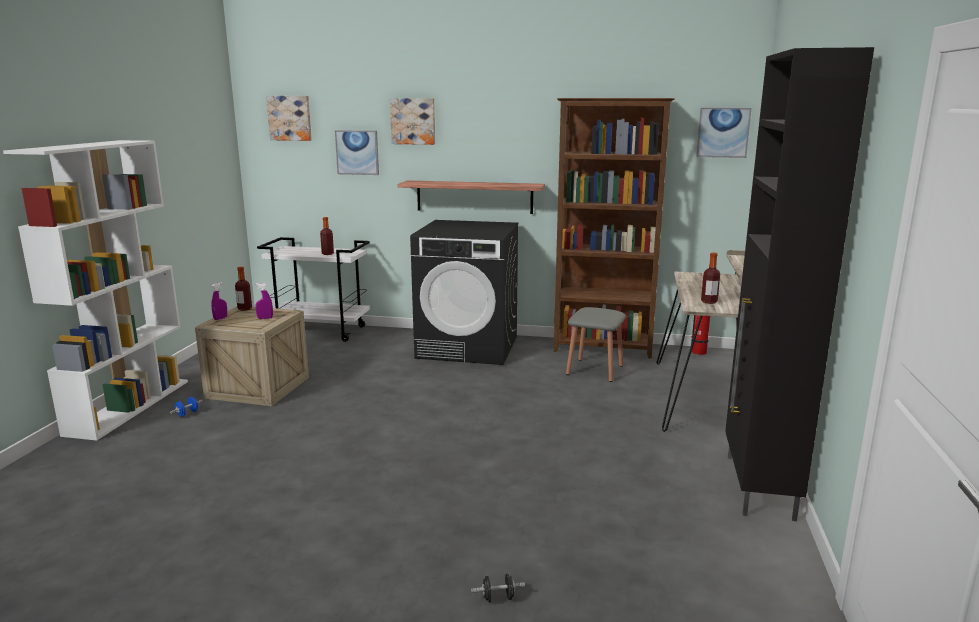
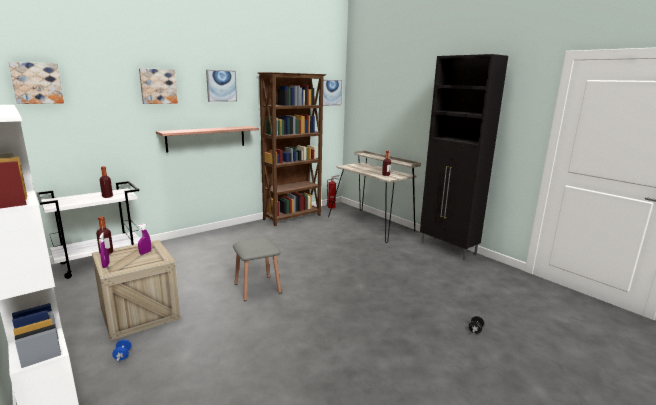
camera: 50 degrees left, 0 degrees up
(357, 152) = (111, 111): picture -> picture (221, 86)
(468, 347) = (227, 238): black washing machine -> none
(594, 370) = (310, 228): grey stool -> grey stool (257, 288)

